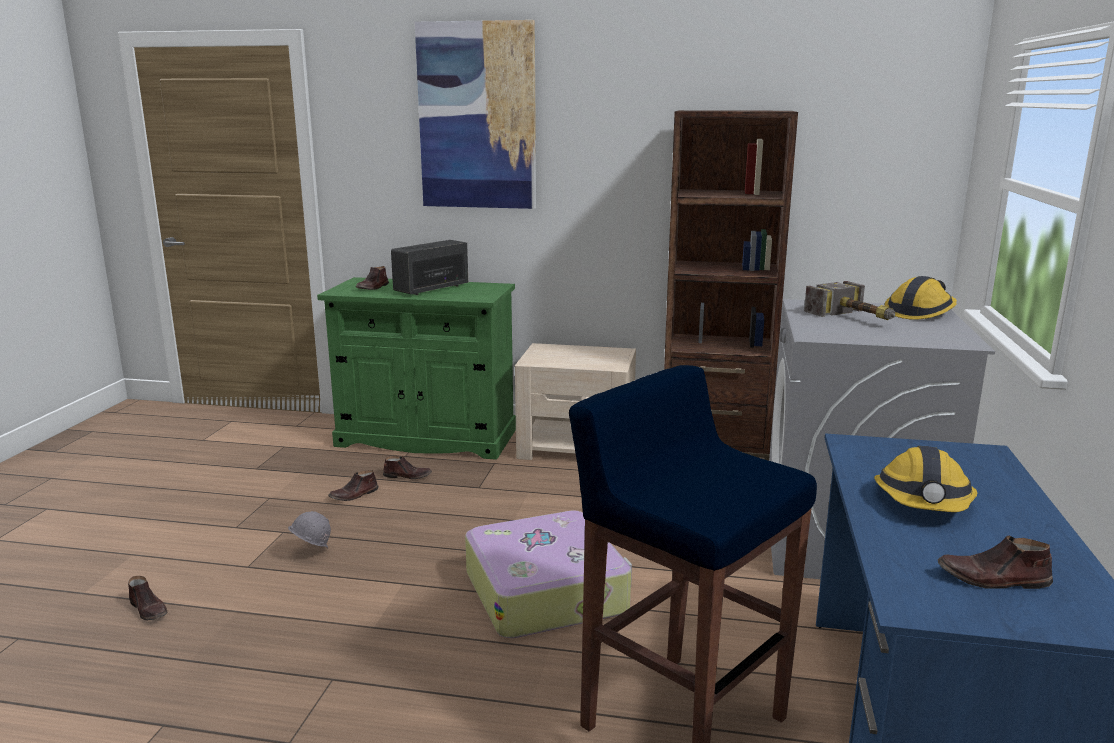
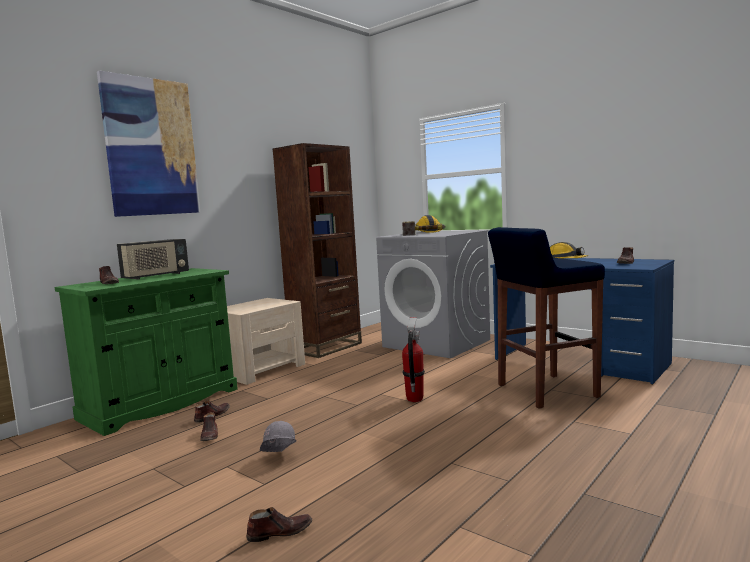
camera: 60 degrees left, 10 degrees down
(431, 289) = (156, 276): radio -> radio turned 120 degrees counterclockwise
(547, 591) = (415, 399): suitcase -> fire extinguisher

